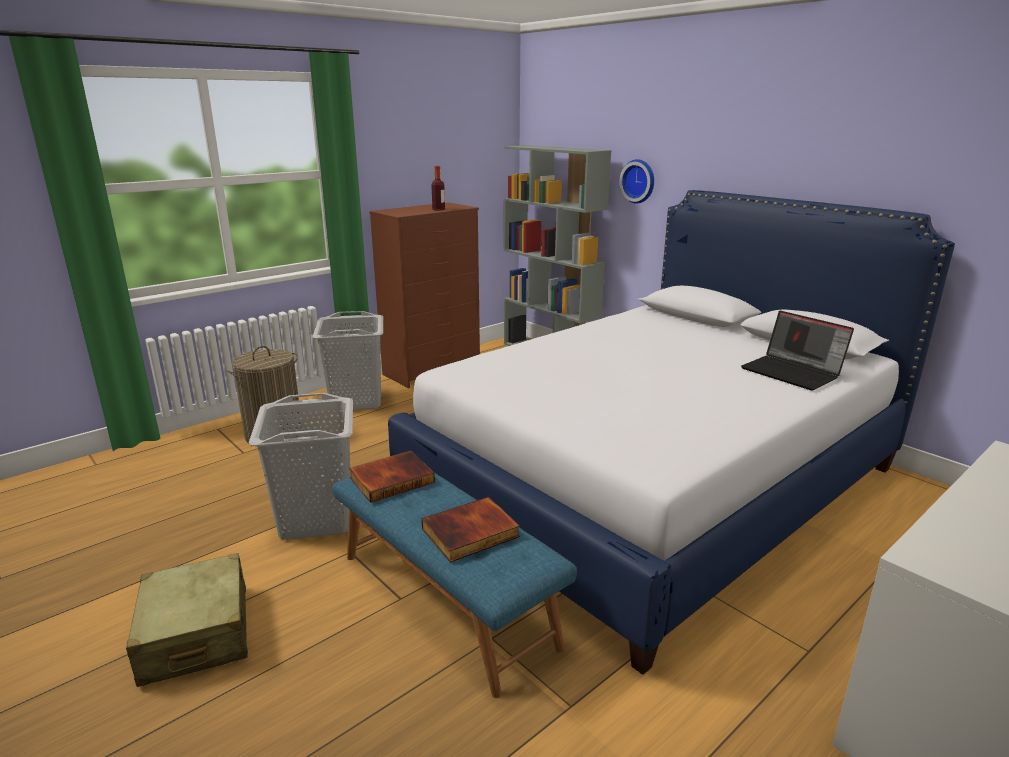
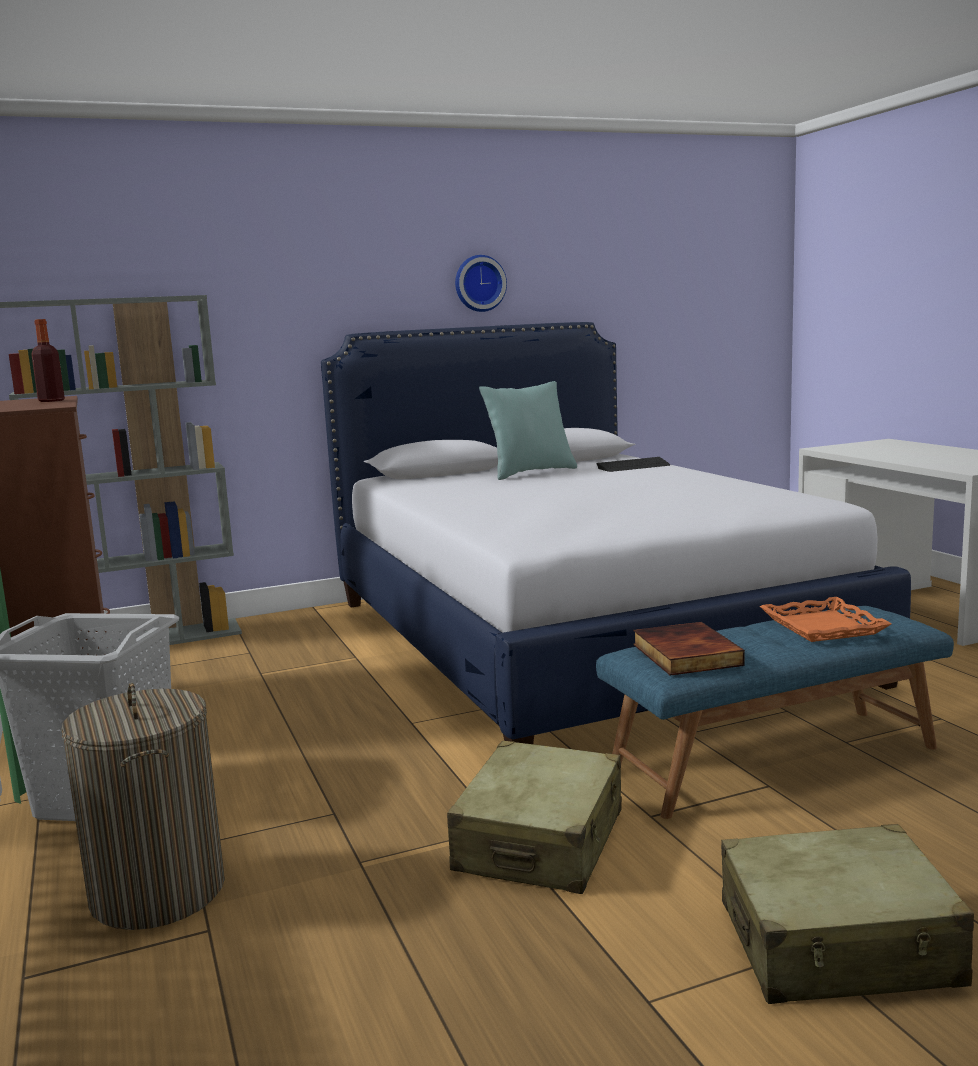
camera: 70 degrees left, 10 degrees down
(317, 518) = (540, 841): grey laundry basket -> beige suitcase
(470, 534) = (824, 627): book -> orange tray
(639, 181) = (251, 336): wall clock -> wall clock (479, 283)
(721, 341) = (530, 473): none -> turquoise pillow
(793, 372) = (633, 466): laptop -> keyboard

